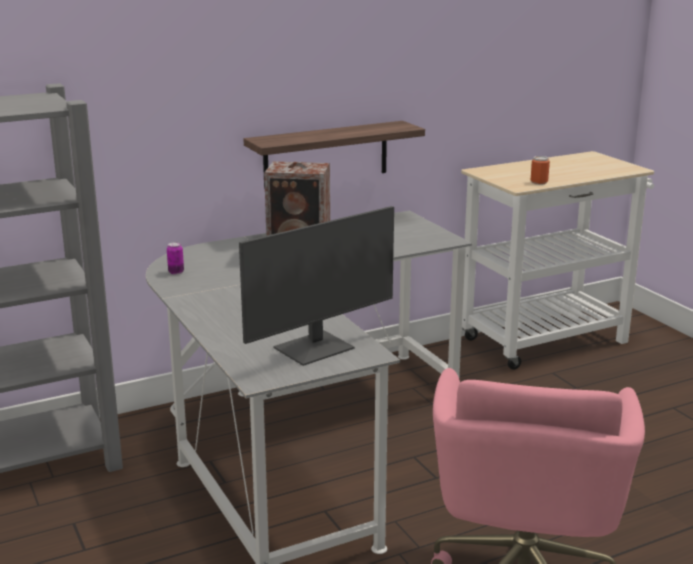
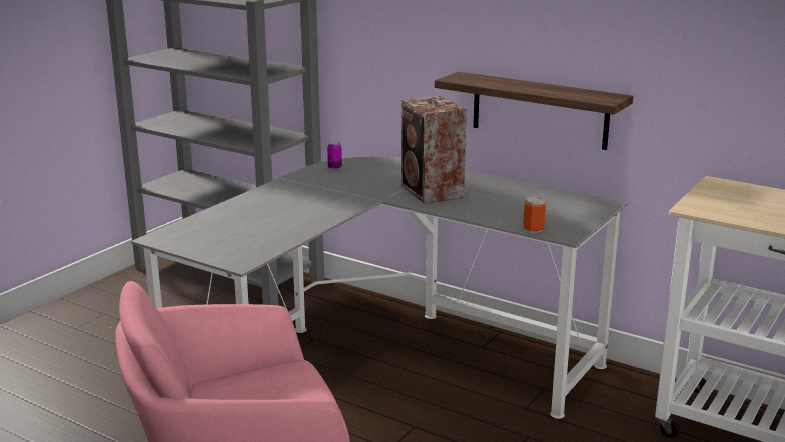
camera: 60 degrees right, 0 degrees up
(315, 349) = (232, 242): monitor -> none
(539, 182) = (730, 214): can -> can (533, 229)

